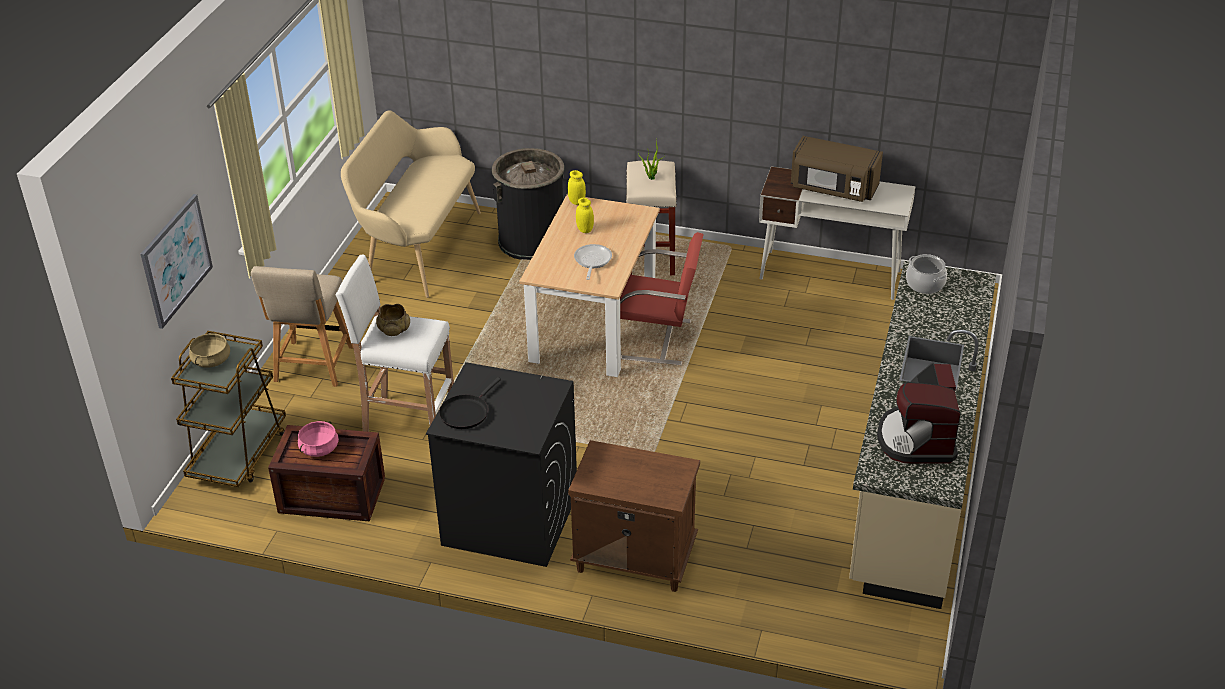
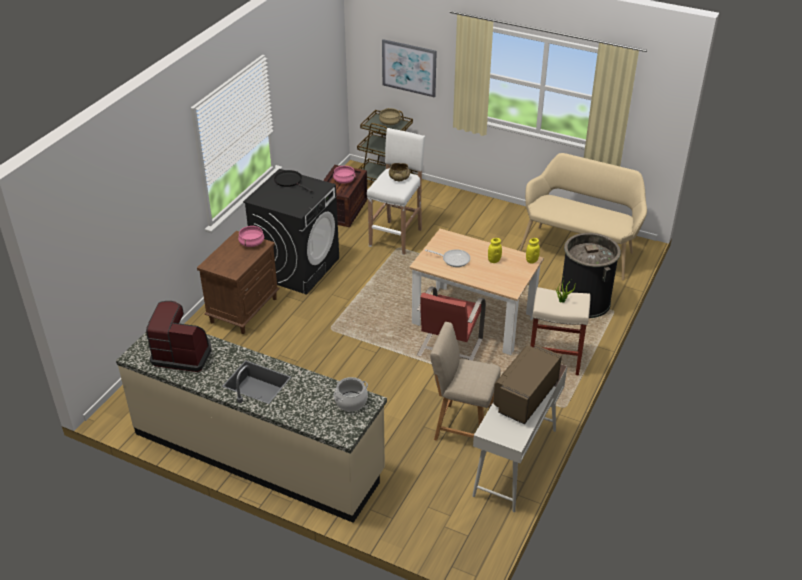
camera: 100 degrees right, 0 degrees up
(312, 366) = (457, 206): beige chair -> beige chair (462, 426)
(600, 463) = (251, 243): none -> pink cooking pot

